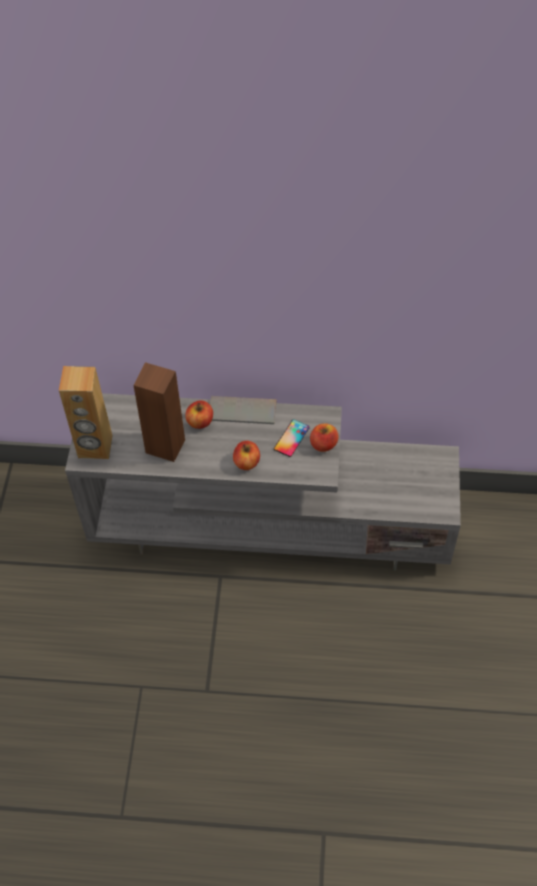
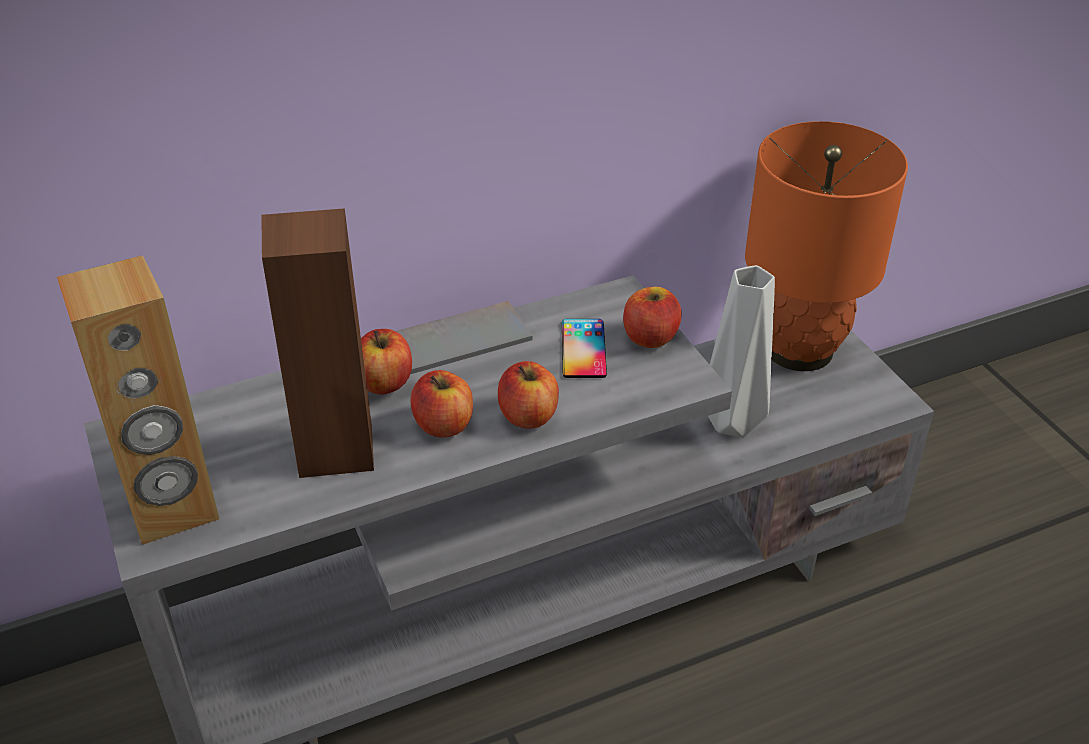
camera: 30 degrees left, 15 degrees down
(212, 452) = (444, 425): none -> apple
(362, 492) = (732, 425): none -> grey vase
(424, 465) = (798, 349): none -> orange table lamp

